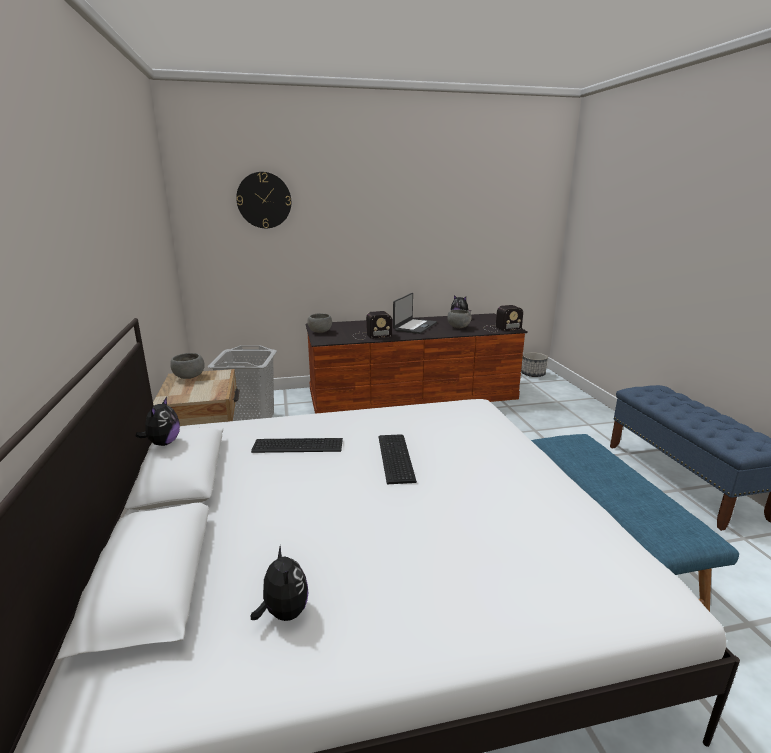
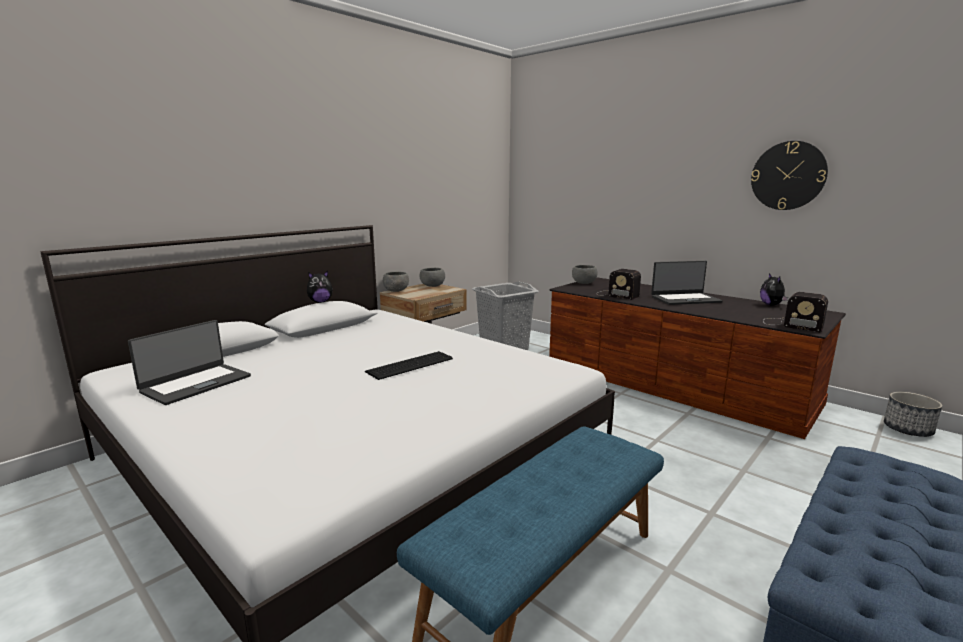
camera: 55 degrees right, 5 degrees down
(264, 200) = (575, 152): wall clock -> wall clock (788, 176)
(283, 612) = (195, 384): plush toy -> laptop
(297, 445) = (392, 337): keyboard -> none
(458, 327) = (735, 311): grey bowl -> grey bowl (396, 291)

